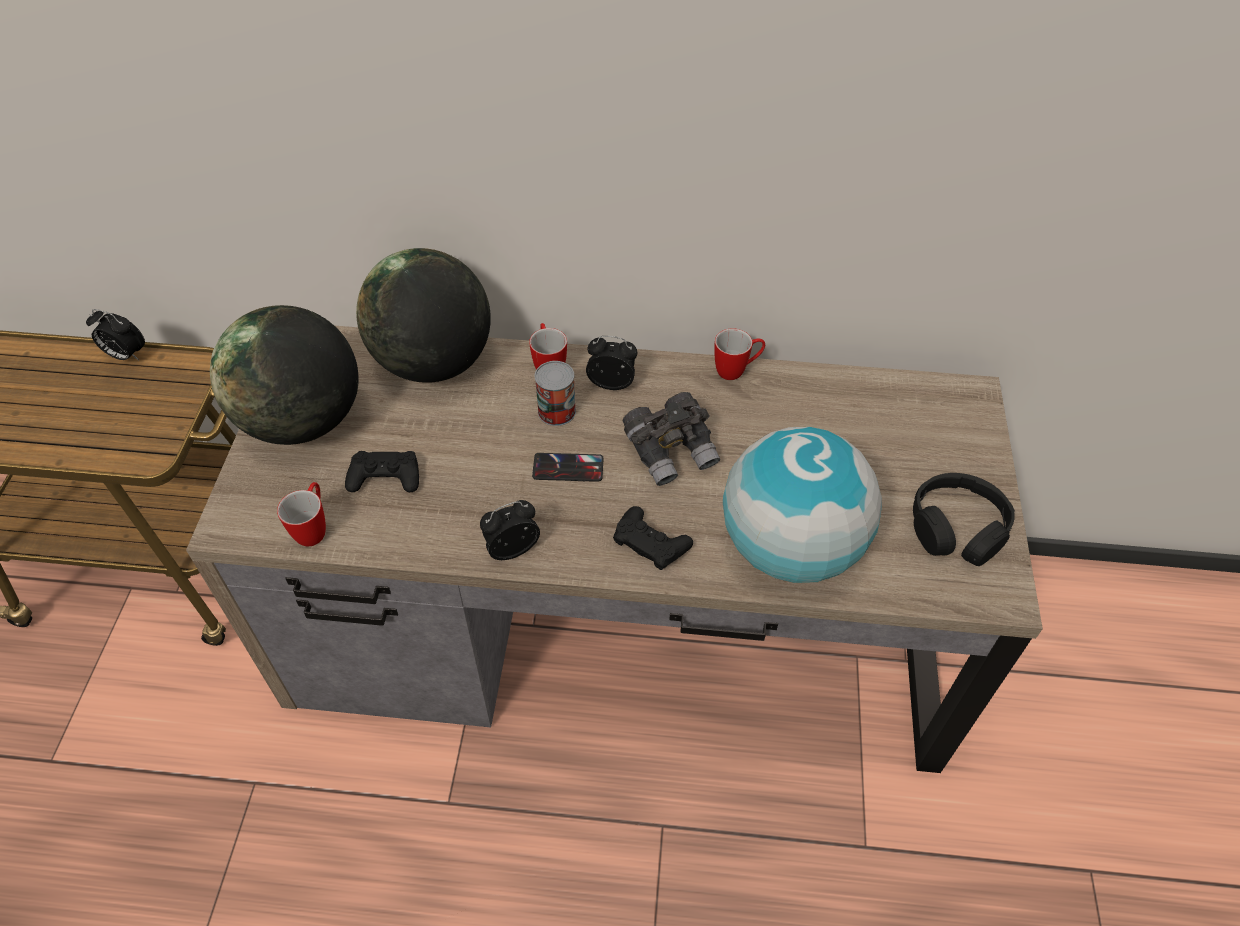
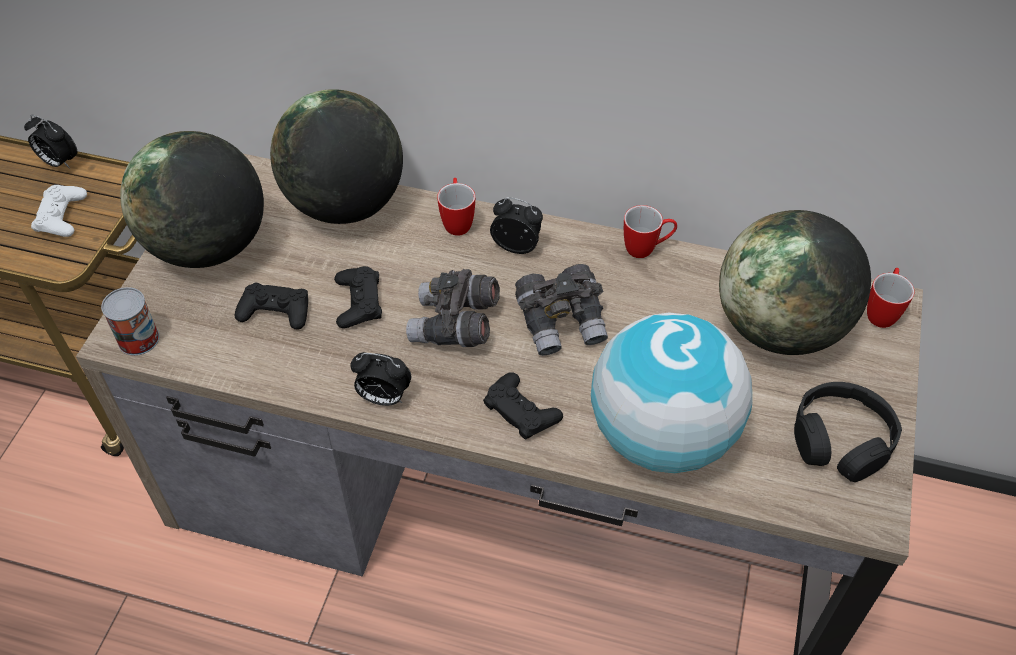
camera: 10 degrees right, 0 degrees up
(139, 409) = (61, 216): none -> white game controller
(314, 528) = (198, 352): mug -> mug (882, 312)
(467, 457) = (358, 302): none -> black game controller
(512, 548) = (383, 397): alarm clock -> alarm clock turned 150 degrees counterclockwise
(556, 411) = (455, 268): can -> can (138, 339)
(568, 468) = (455, 326): phone -> grey binoculars
(876, 429) = (779, 328): none -> globe

